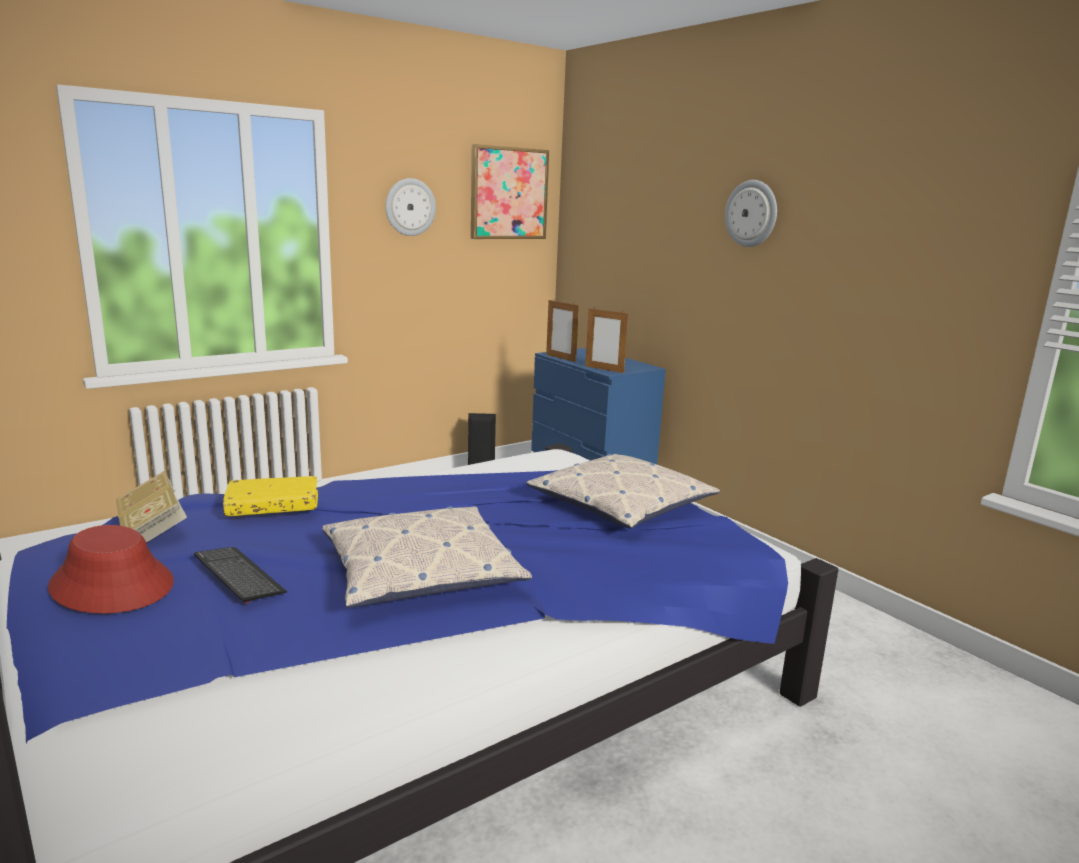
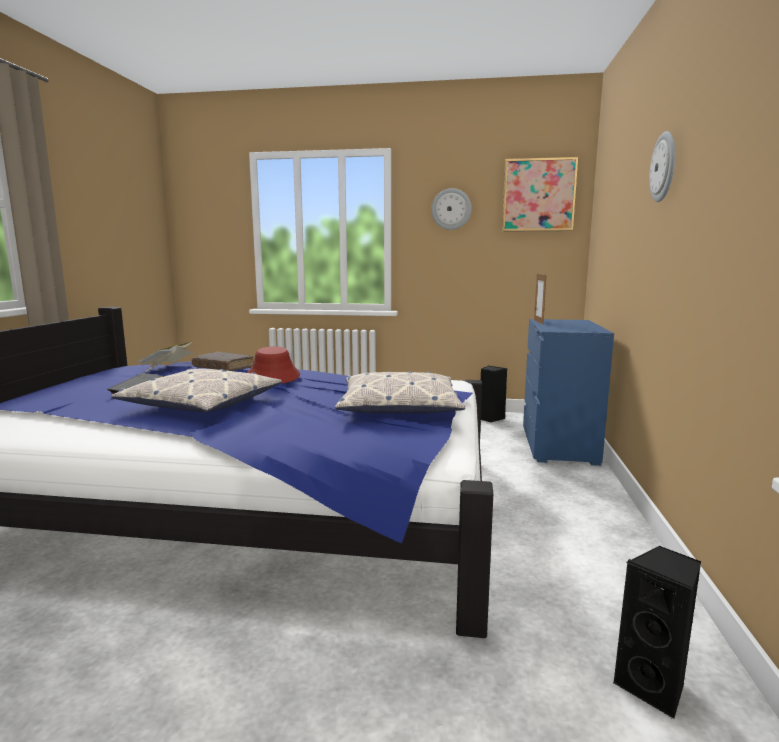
camera: 45 degrees right, 5 degrees down
(113, 585) = (103, 378): red hat -> red hat (273, 376)
(273, 506) = (223, 368): yellow book -> brown book
(604, 369) = (551, 328): picture frame -> none
(921, 673) = (653, 687): none -> black speaker

